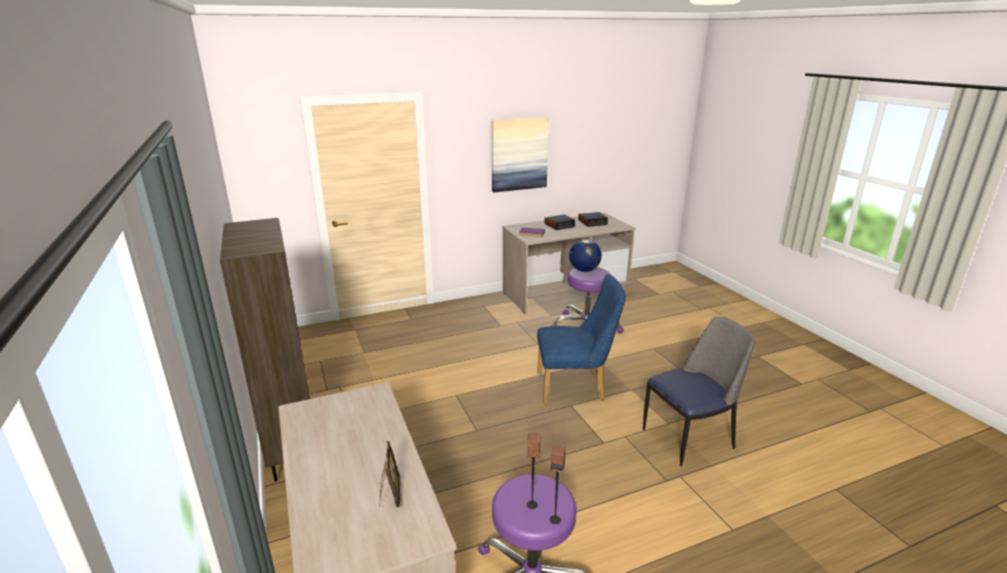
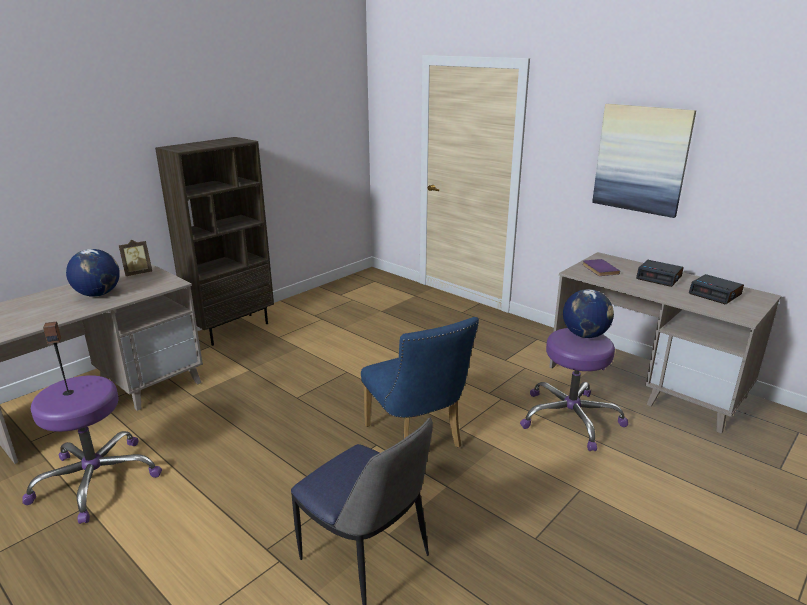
camera: 65 degrees right, 0 degrees up
(356, 446) = (98, 294): none -> globe
(390, 495) = (39, 317): picture frame -> picture frame (138, 273)
(555, 519) = (47, 407): speaker -> none

